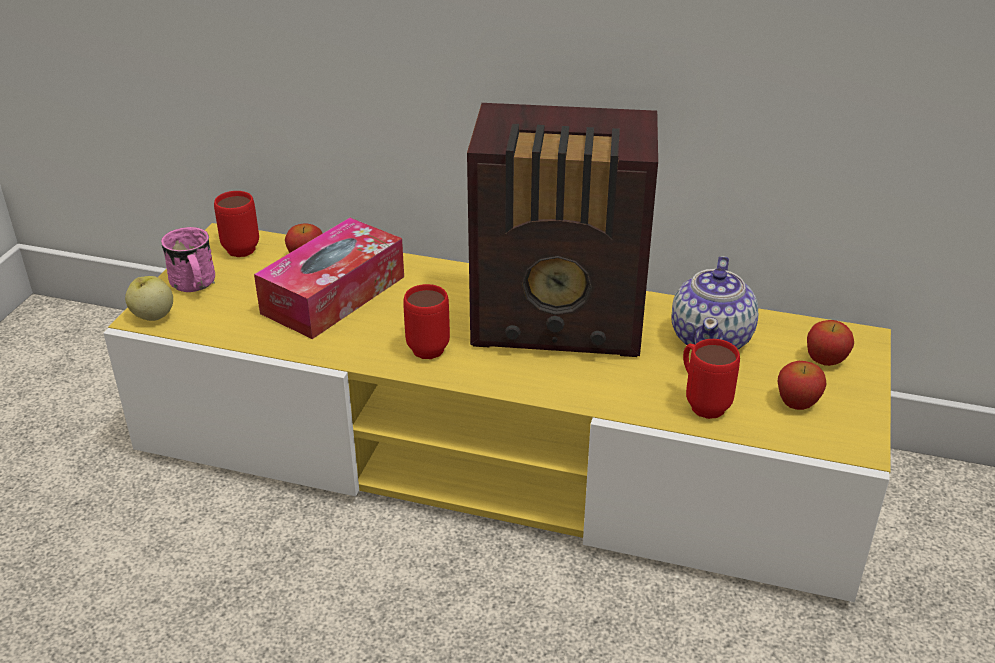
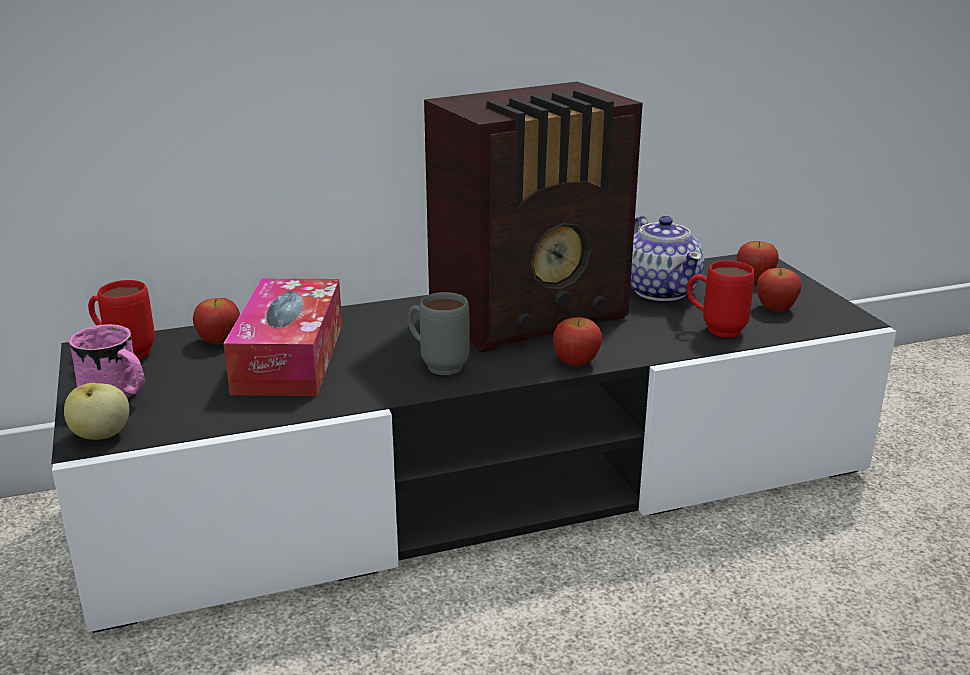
camera: 35 degrees left, 10 degrees down
(425, 345) = (437, 365): red mug -> grey mug
(497, 455) = (485, 485): yellow tv stand -> black tv stand
(535, 387) = (576, 361): none -> apple

